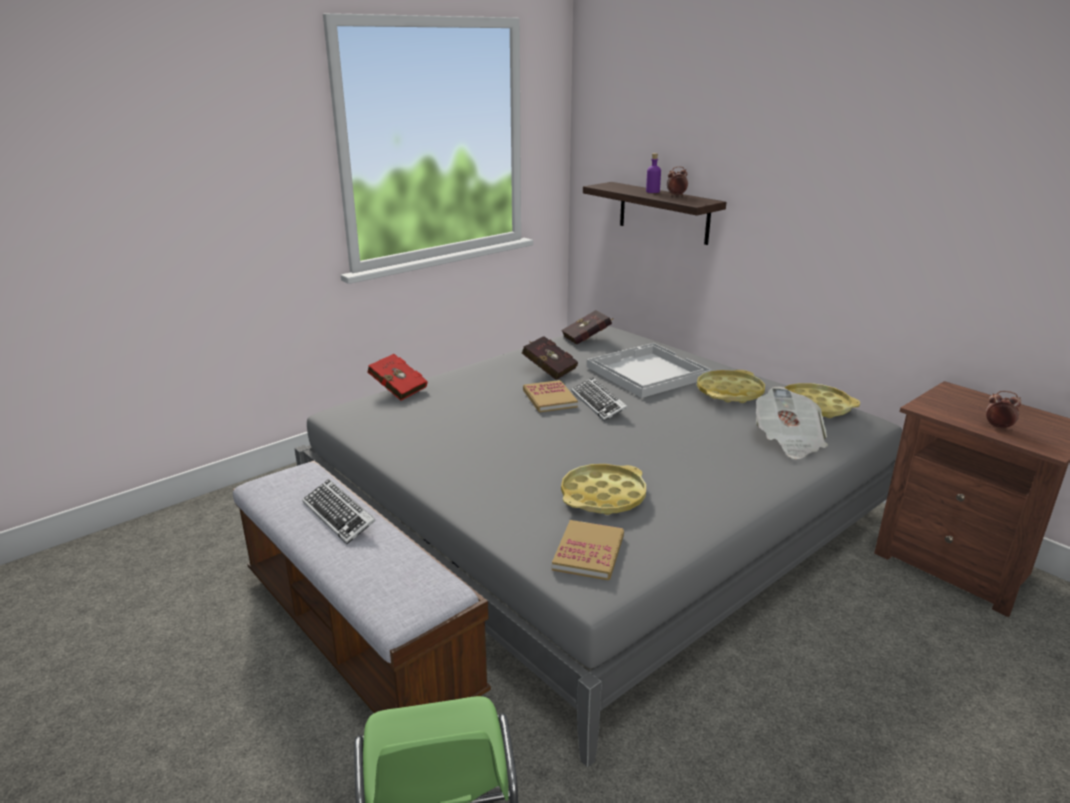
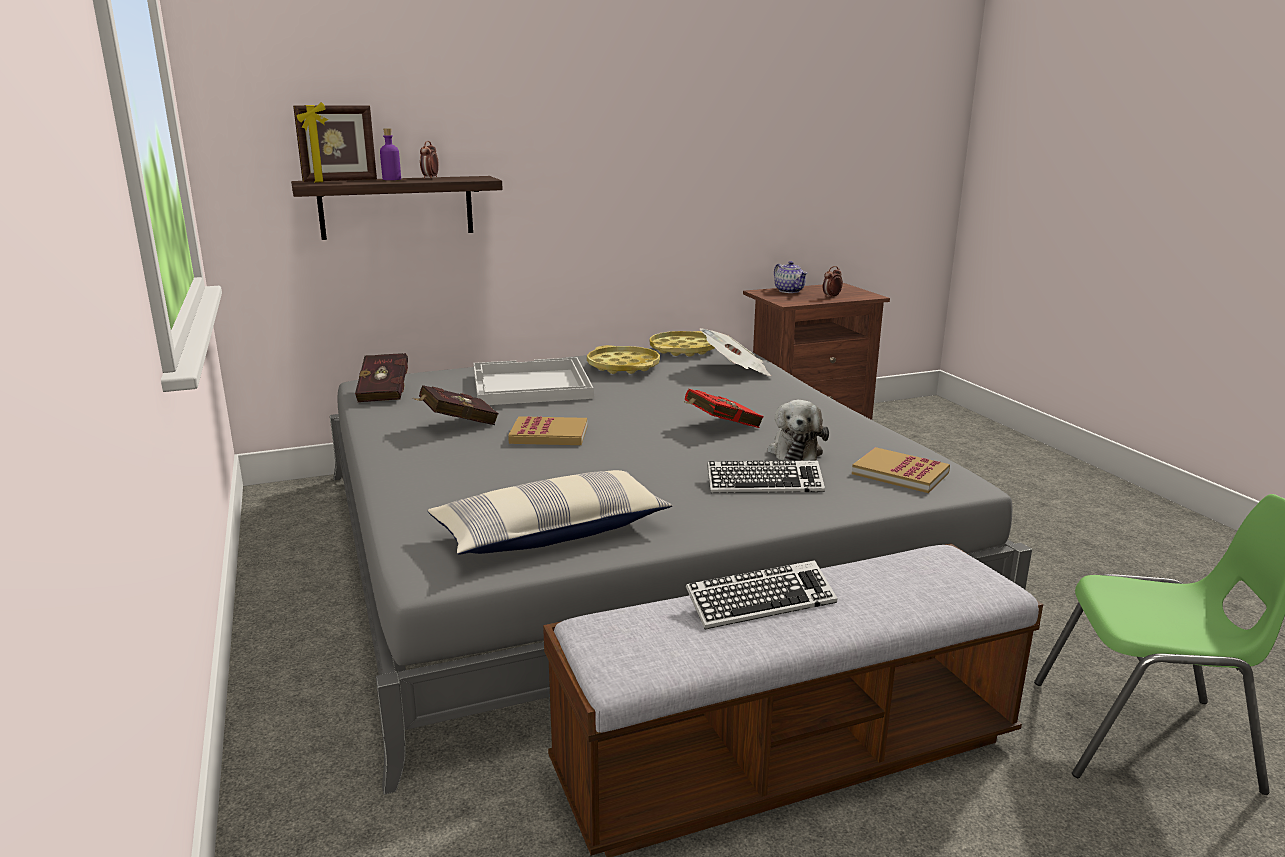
camera: 70 degrees left, 5 degrees down
(397, 389) = (388, 520): red book -> red book (719, 427)
(401, 432) = (551, 532): none -> pillow
(598, 403) = (587, 416): keyboard -> keyboard (764, 484)
(603, 496) = (795, 451): yellow tray -> plush toy
(621, 187) = (340, 181): none -> picture frame
(985, 402) = (789, 291): none -> teapot

